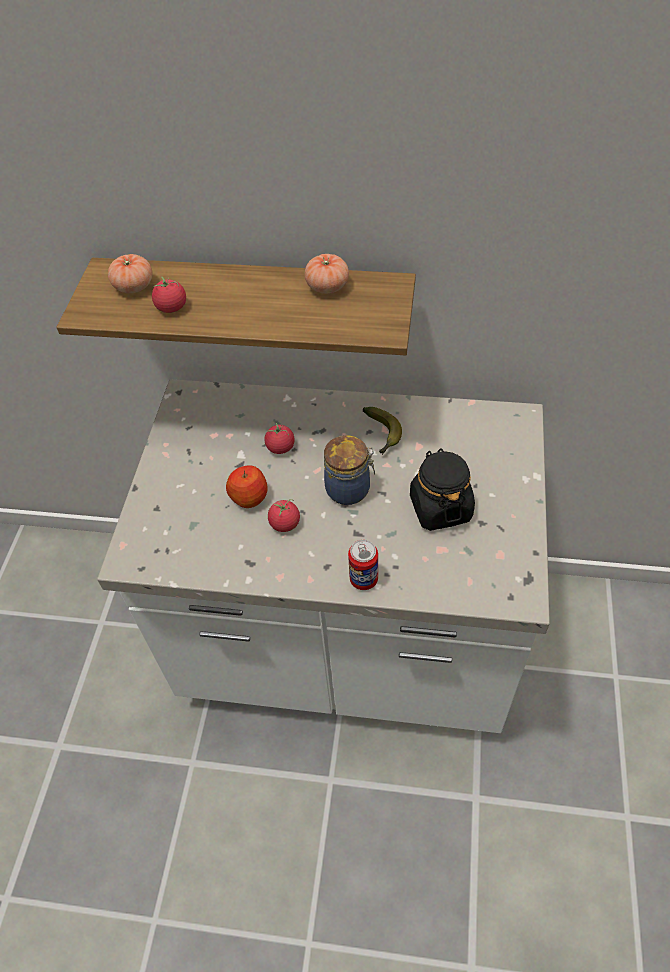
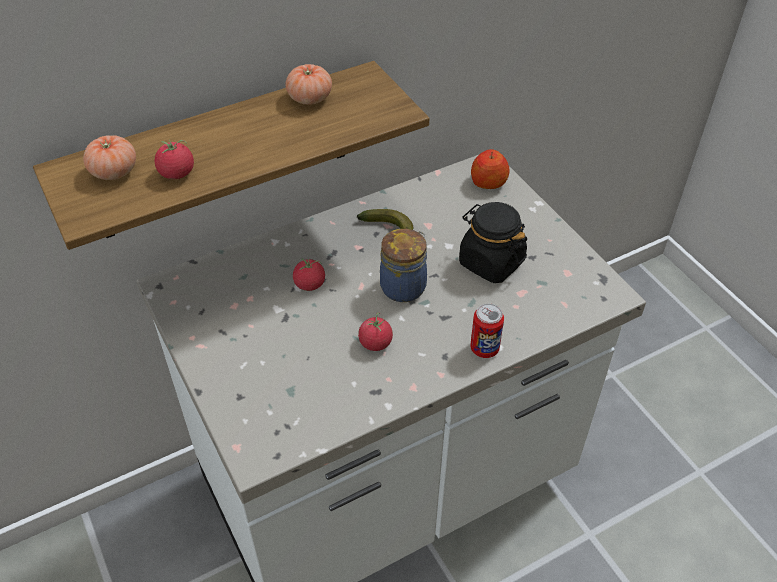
camera: 40 degrees left, 5 degrees down
(249, 497) = (321, 339): apple -> apple (488, 182)

